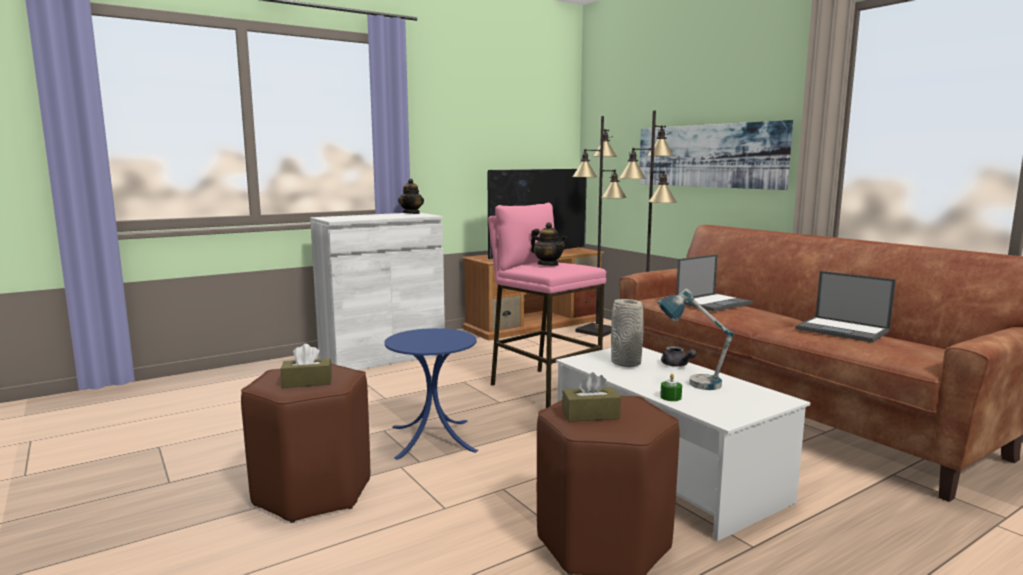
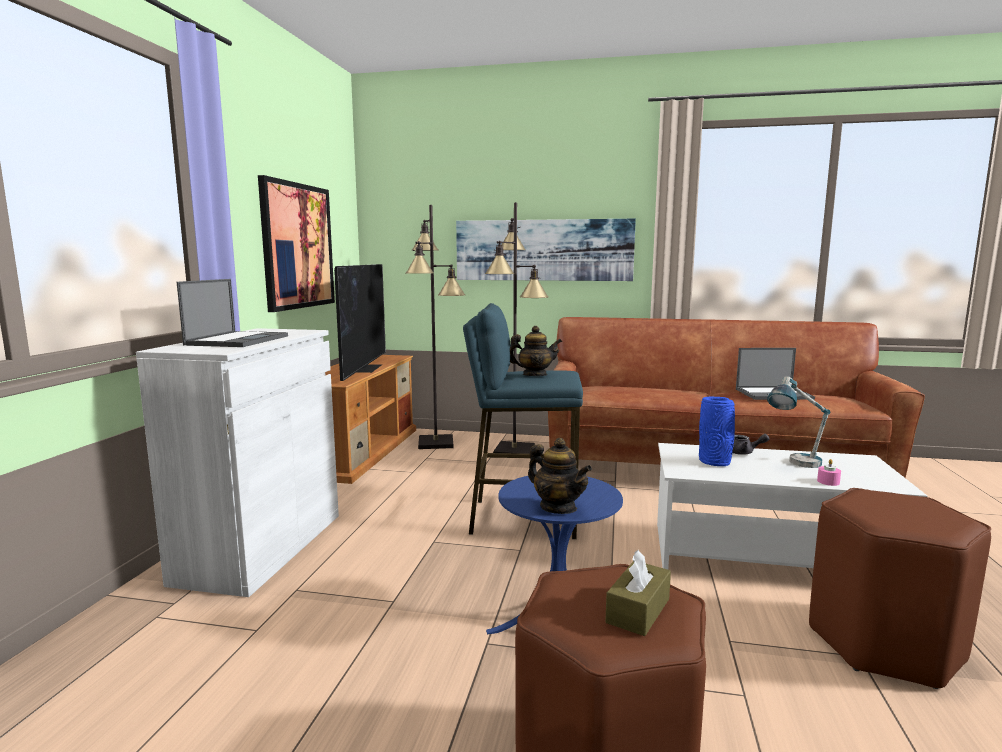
camera: 45 degrees left, 0 degrees up
(411, 213) = (264, 330): teapot -> teapot (558, 507)
(492, 154) = (297, 246): none -> picture
(544, 388) = (523, 518): pink stool -> blue stool
(590, 415) = (906, 518): brown tissue box -> none
(626, 363) = (715, 462): grey vase -> blue vase
(670, 397) = (828, 482): green candle -> pink candle
(714, 303) = (643, 389): laptop -> laptop (238, 340)

